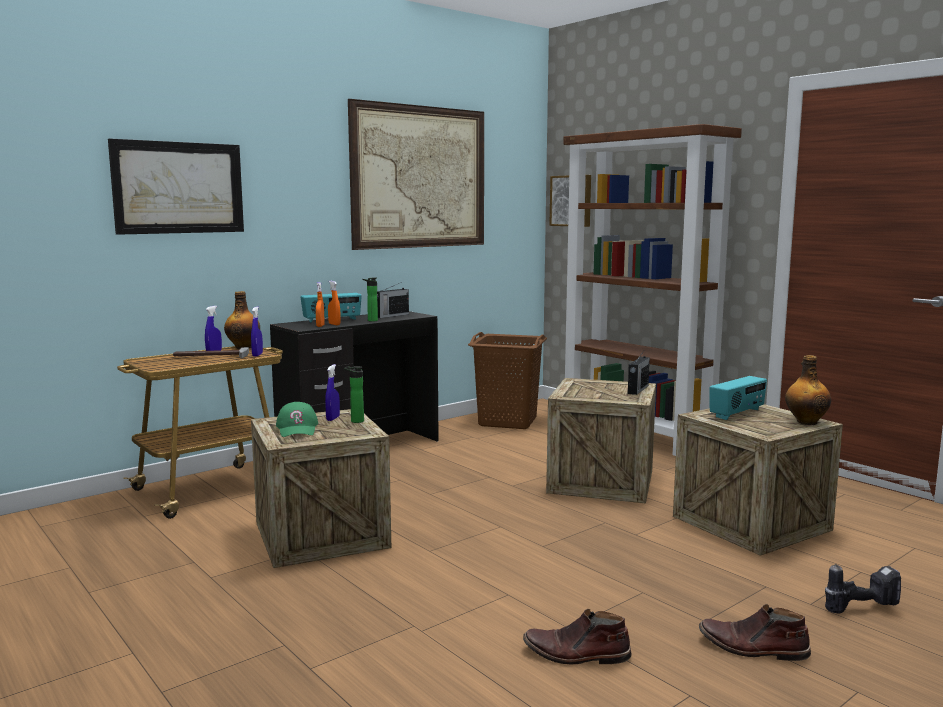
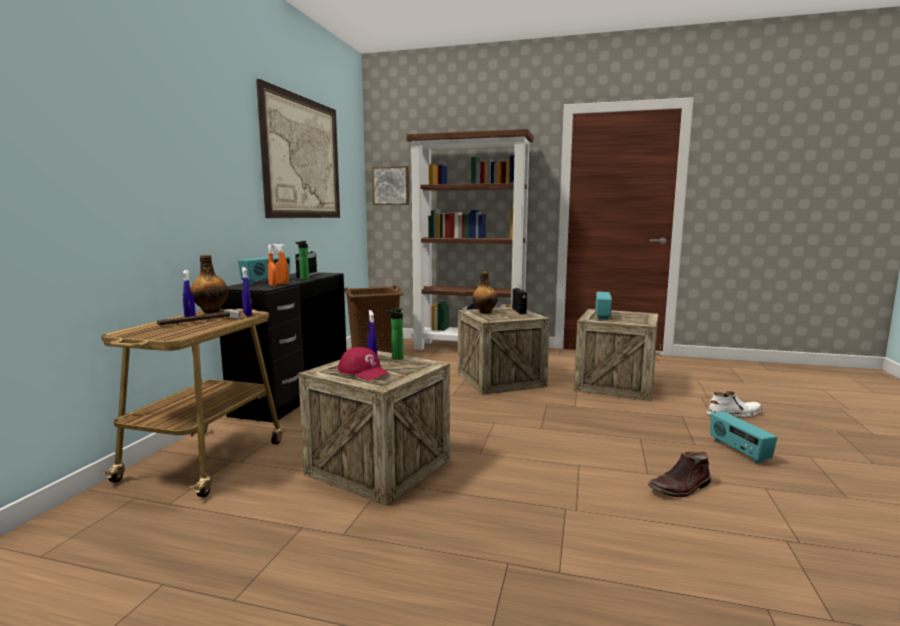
camera: 35 degrees left, 0 degrees up
(178, 188) = (129, 143): picture -> none
(297, 429) = (364, 372): green cap -> red cap
(753, 648) = (738, 451): brown boot -> radio
(806, 422) = (643, 315): bottle -> bottle (484, 312)
(860, 607) = (733, 414): power drill -> white boot

